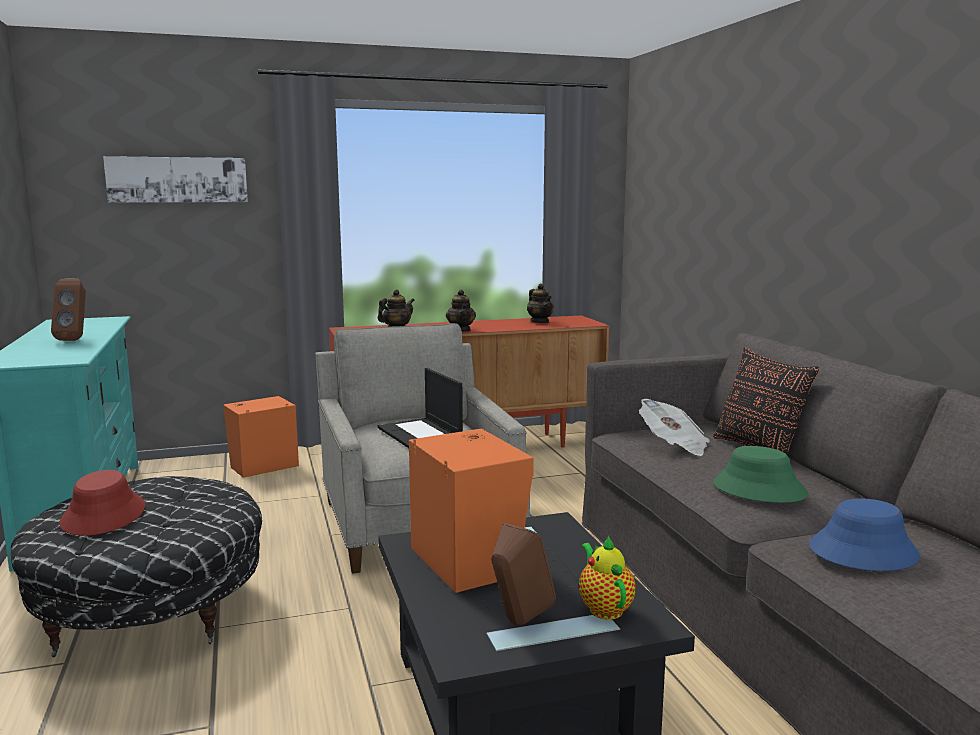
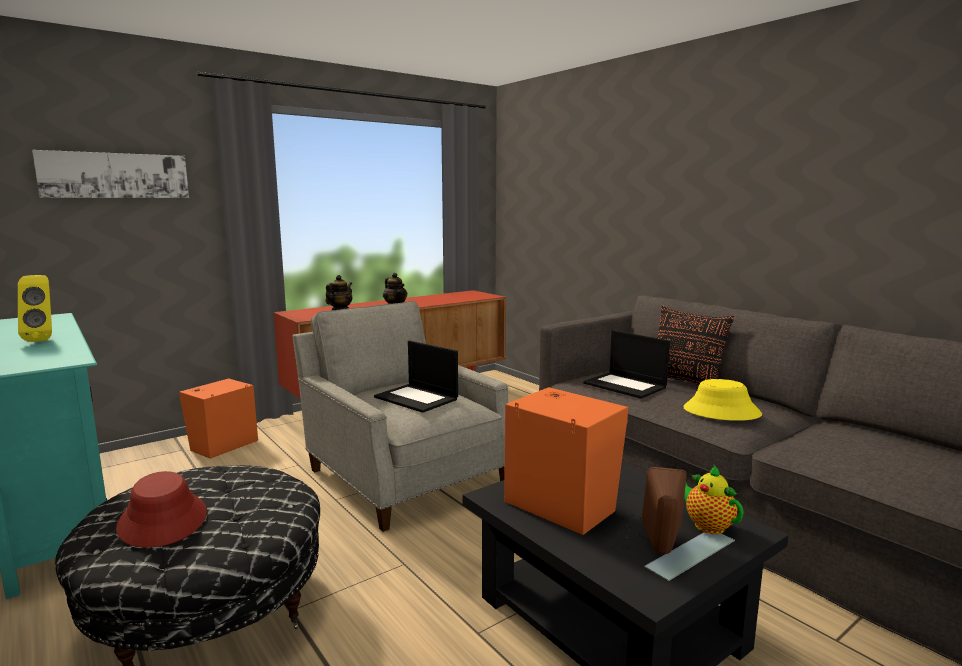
camera: 20 degrees left, 0 degrees up
(75, 340) = (43, 340): brown speaker -> yellow speaker
(540, 322) = (449, 297): teapot -> none
(674, 445) = (626, 385): newspaper -> laptop
(758, 489) = (721, 412): green hat -> yellow hat
(863, 552) = (839, 448): blue hat -> none

